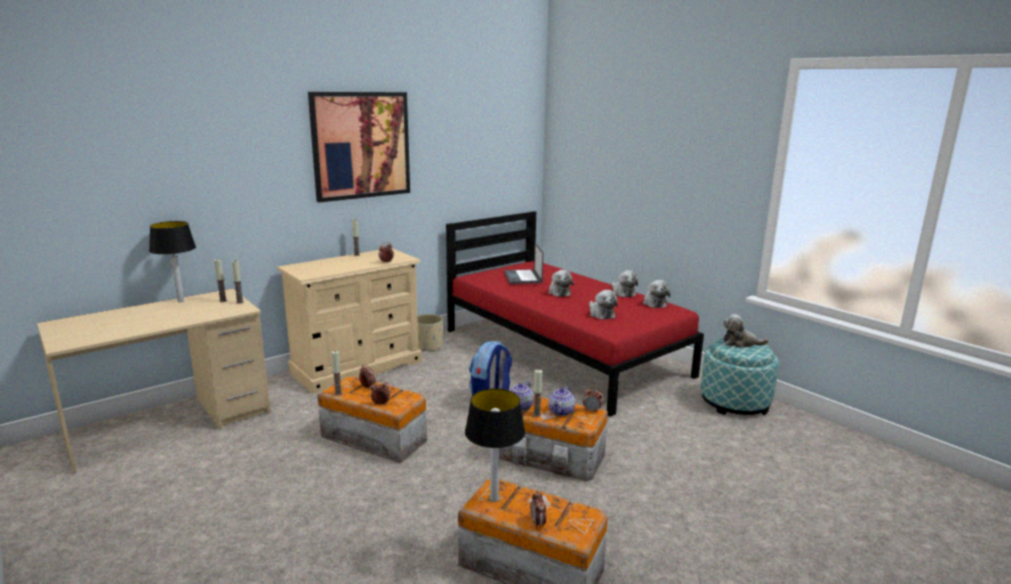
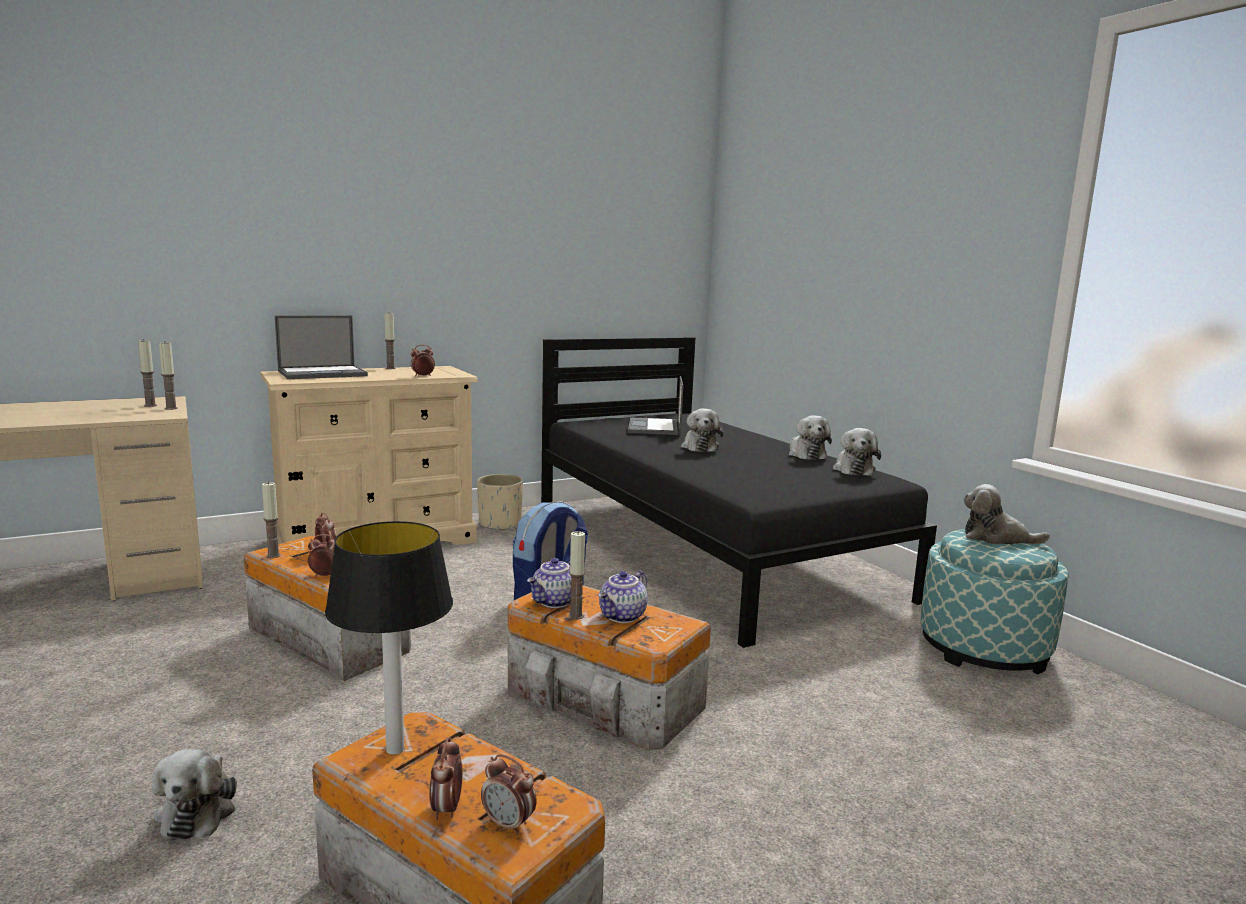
camera: 10 degrees right, 5 degrees down
(181, 301) = (92, 402): table lamp -> none
(321, 265) = (323, 373): none -> laptop
(361, 145) = (408, 203): picture -> none
(563, 352) = (706, 548): red bed -> black bed
(592, 411) = (680, 620): alarm clock -> alarm clock (508, 824)
(601, 314) = (752, 476): plush toy -> plush toy (198, 810)

